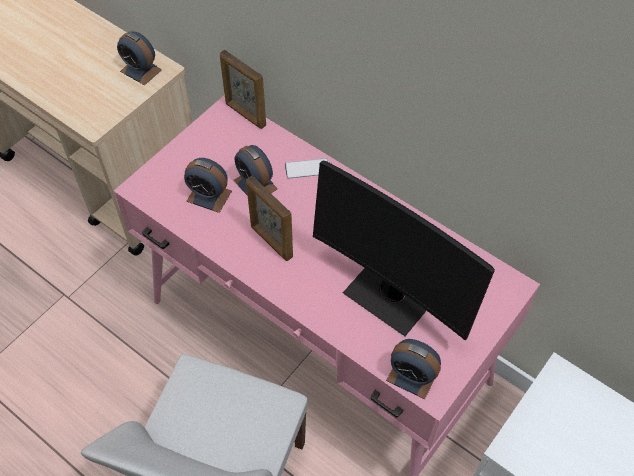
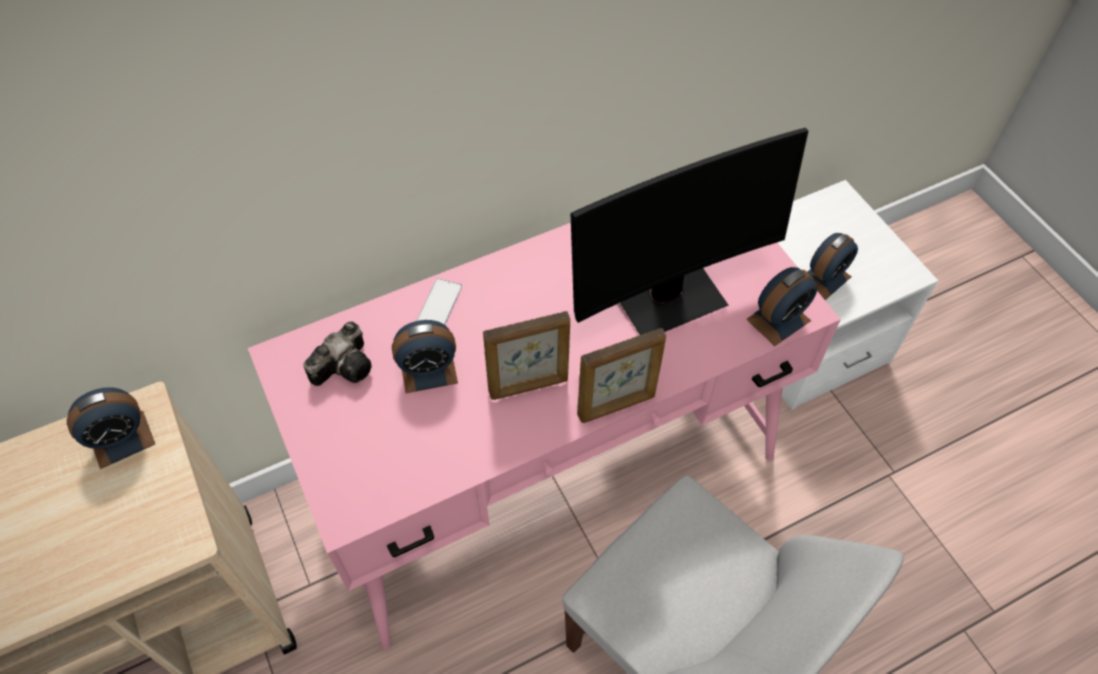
camera: 65 degrees left, 0 degrees up
(209, 196) = (414, 431): alarm clock -> alarm clock (825, 278)
(238, 143) = (346, 365): none -> camera
(245, 115) = (303, 339): picture frame -> picture frame (617, 406)

